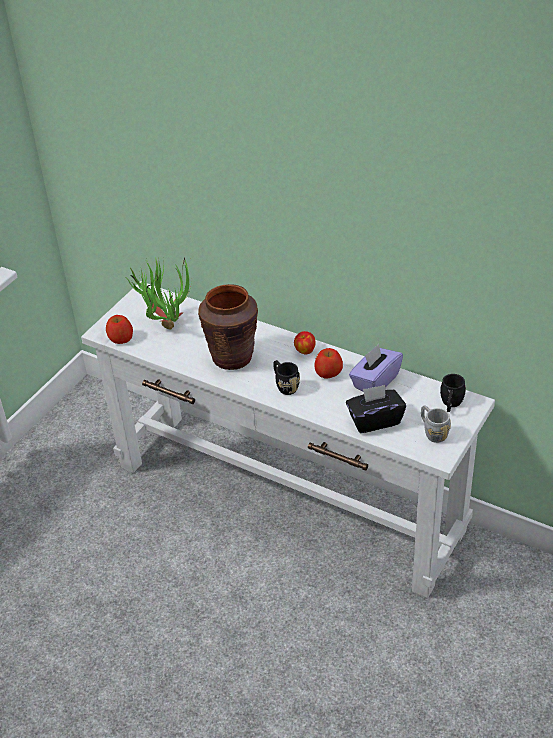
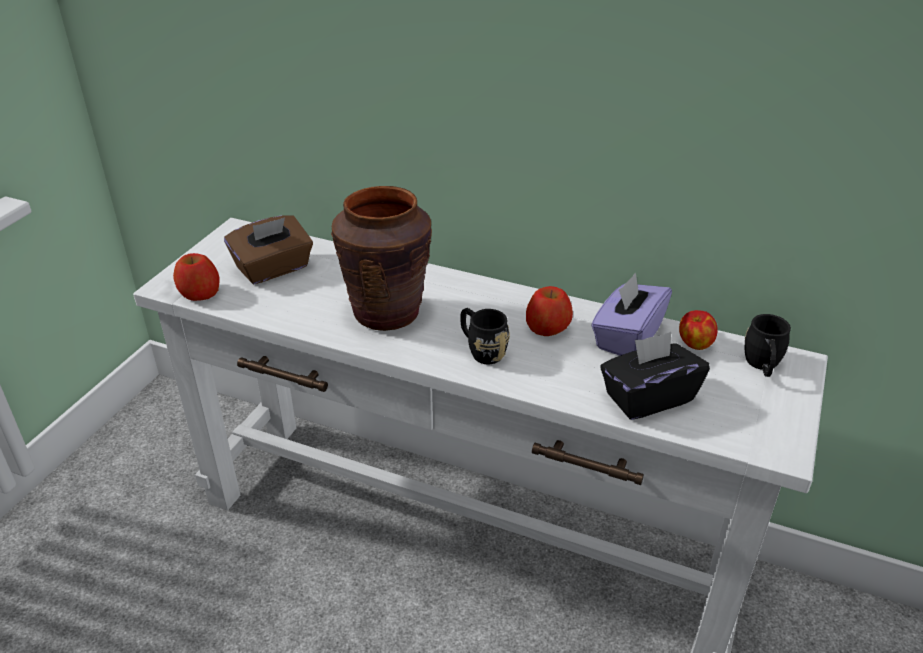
camera: 10 degrees left, 5 degrees down
(166, 322) = (273, 269): potted plant -> brown tissue box
(305, 351) = (501, 298): apple -> apple (694, 344)
(432, 432) = (752, 411): grey mug -> none

